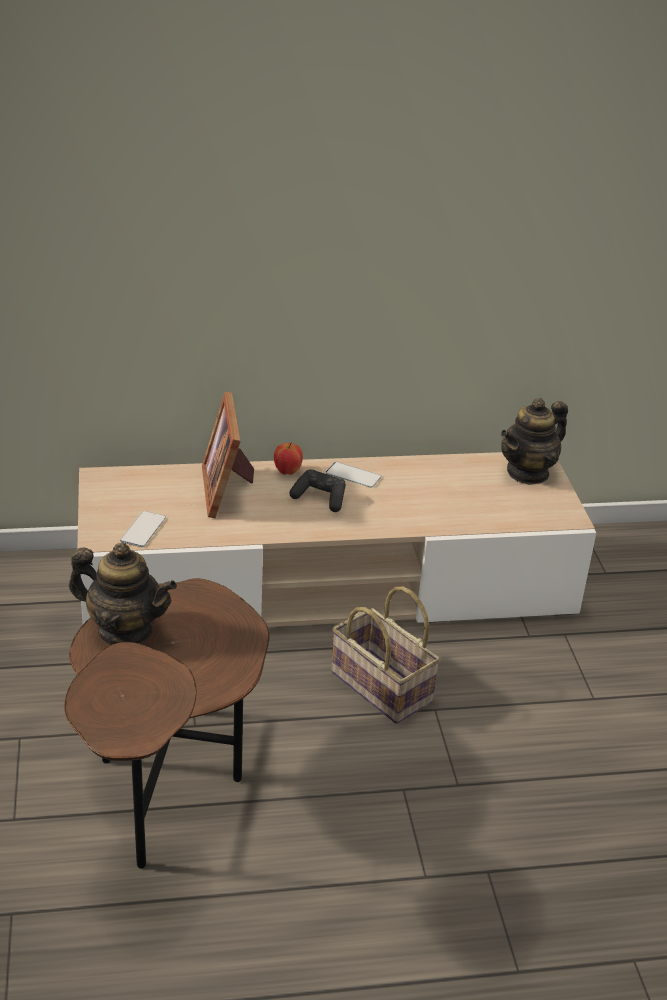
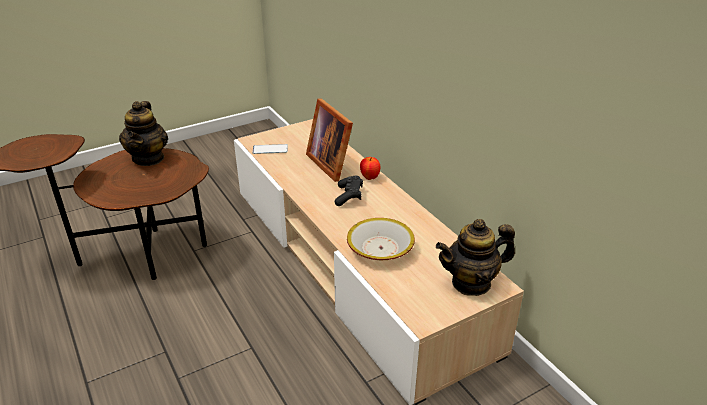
camera: 70 degrees right, 0 degrees up
(227, 489) = (332, 163): picture frame -> picture frame turned 90 degrees counterclockwise
(353, 475) = (389, 202): phone -> none
(378, 686) = (262, 313): basket -> none
(441, 507) = (380, 249): none -> bowl
(528, 472) = (471, 282): teapot -> teapot turned 45 degrees counterclockwise

